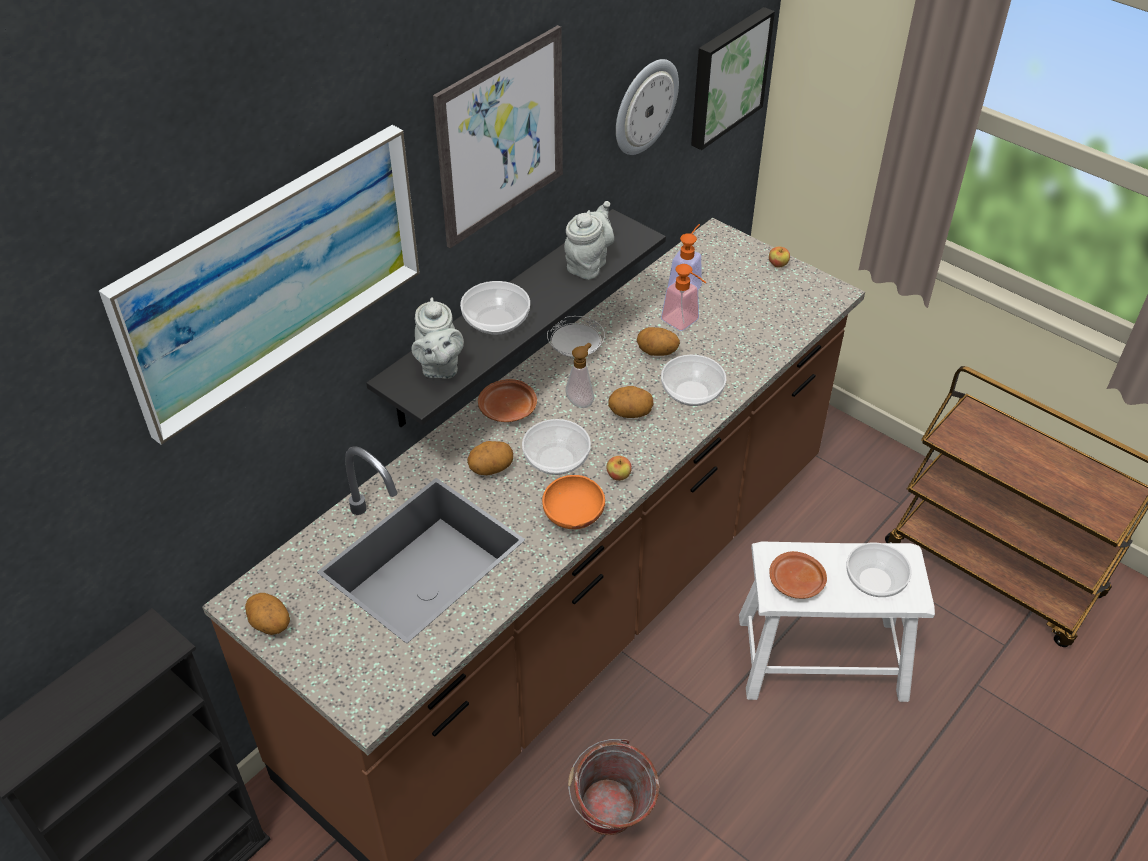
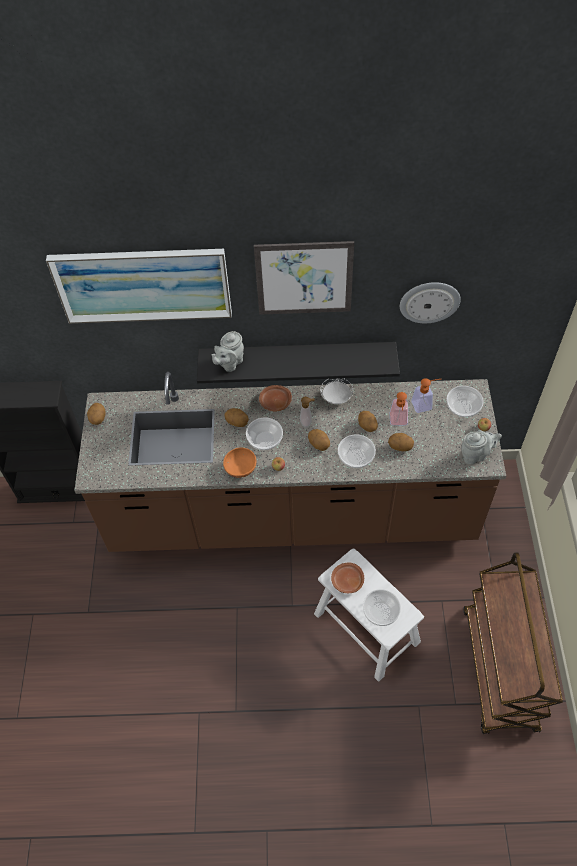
camera: 50 degrees right, 10 degrees up
(497, 322) = (276, 360): bowl -> bowl (463, 408)
(588, 264) = (347, 361): grey teapot -> grey teapot (475, 455)
(610, 823) = (206, 607): bucket -> none
(723, 345) = (400, 447): none -> potato
(727, 76) = (514, 311): picture -> none

